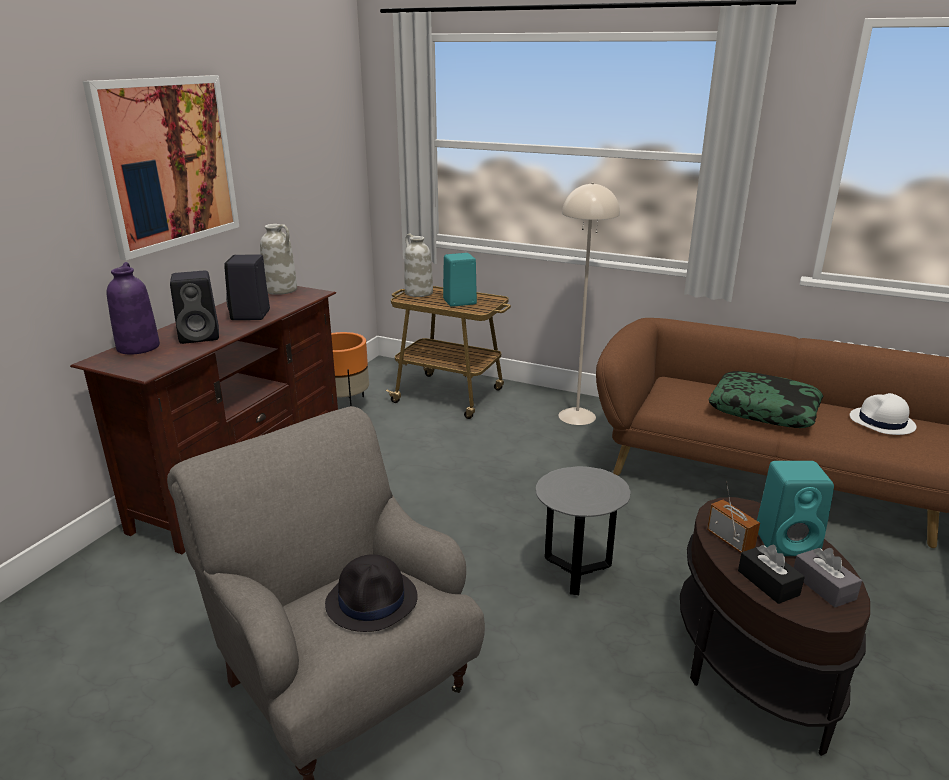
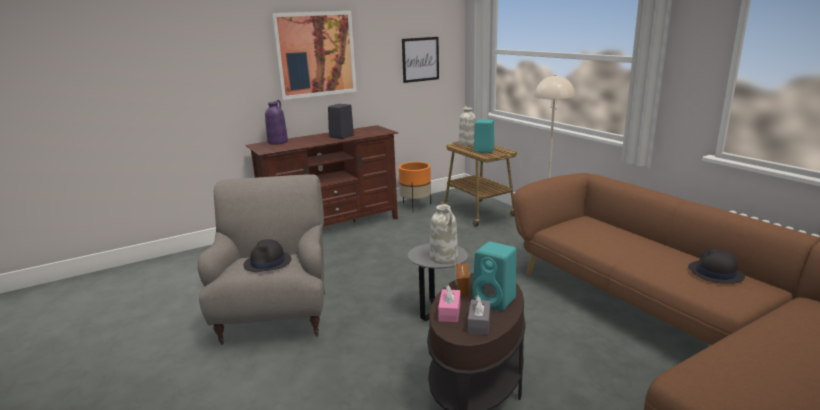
camera: 35 degrees right, 5 degrees down
(201, 336) = (307, 141): black speaker -> none
(281, 290) = (374, 128): white vase -> white vase (444, 258)
(316, 160) = (420, 59): none -> picture
(764, 410) = (627, 246): pillow -> none
(768, 583) = (449, 312): black tissue box -> pink tissue box
(882, 422) = (715, 273): white hat -> black hat

